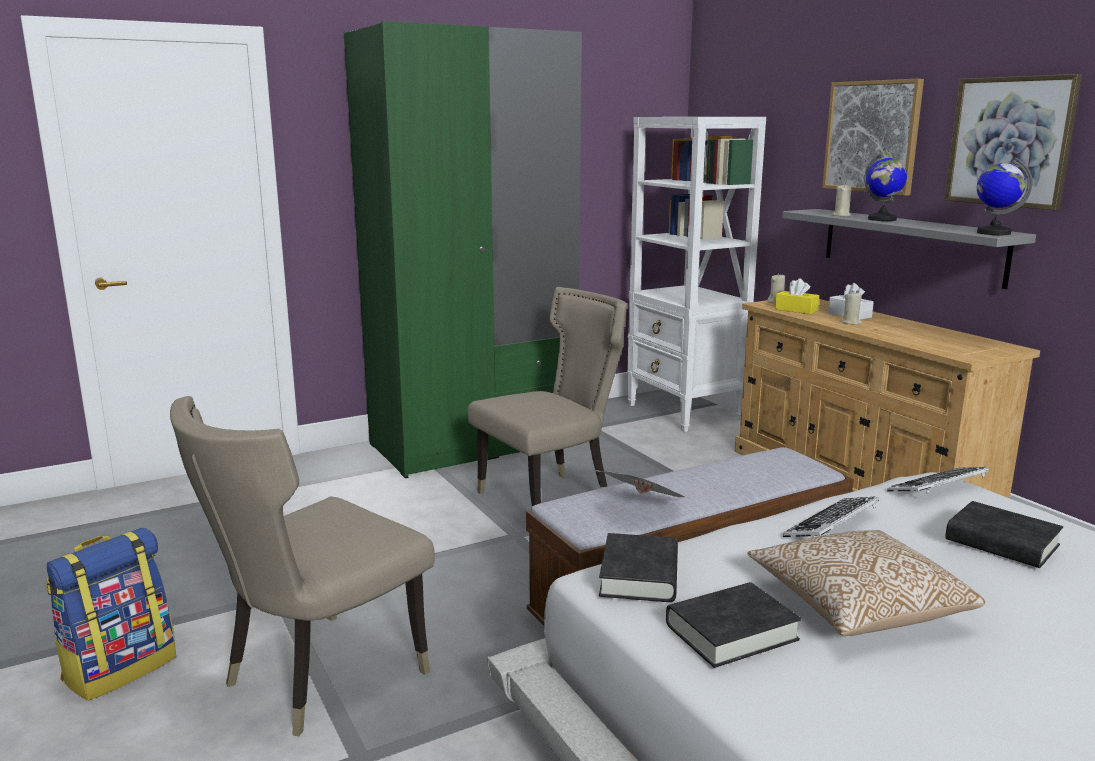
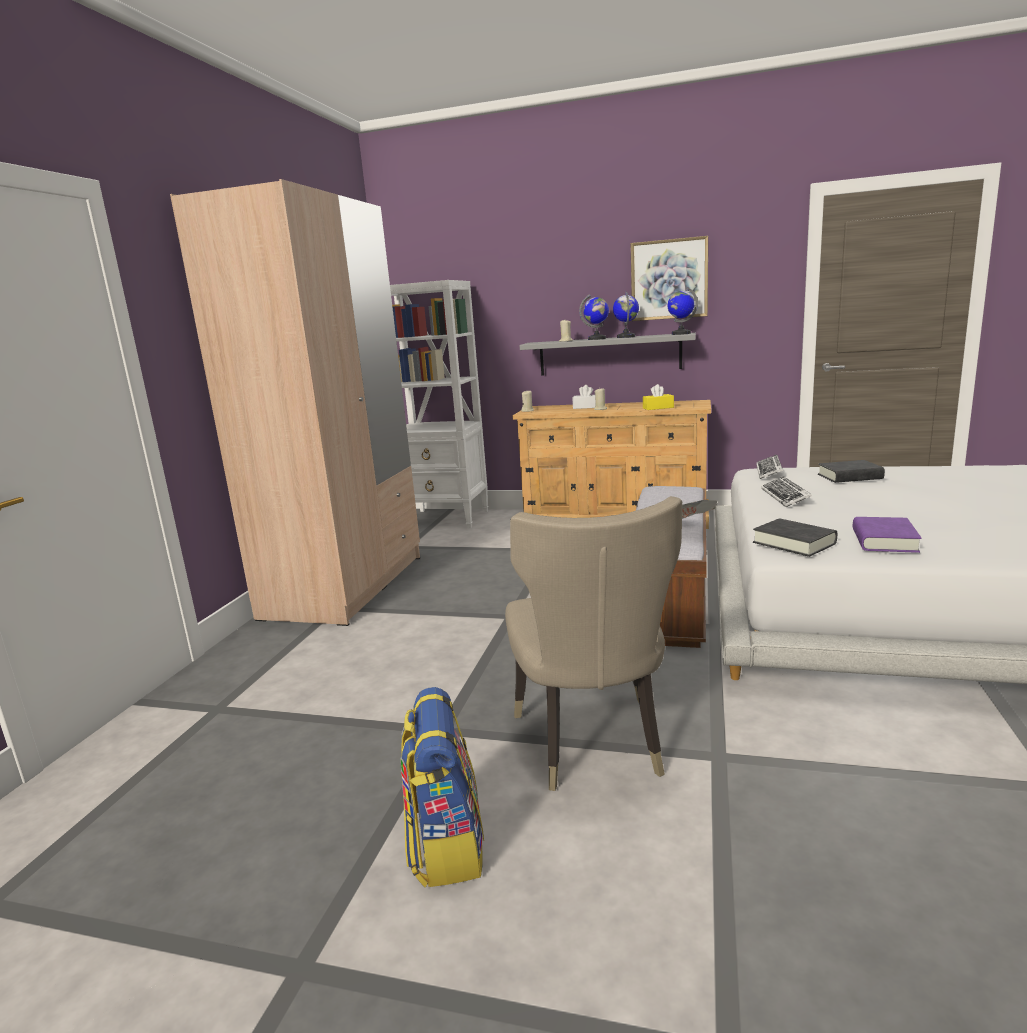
camera: 45 degrees left, 0 degrees up
(473, 443) = (346, 586): green wardrobe -> beige wardrobe
(551, 498) = (481, 590): beige chair -> none
(731, 632) = (884, 541): black book -> purple book
(796, 310) = (553, 411): yellow tissue box -> yellow tissue box (658, 408)
(857, 606) = (877, 515): pillow -> none
(872, 136) = (566, 286): picture -> none
(921, 223) = (626, 337): none -> globe

